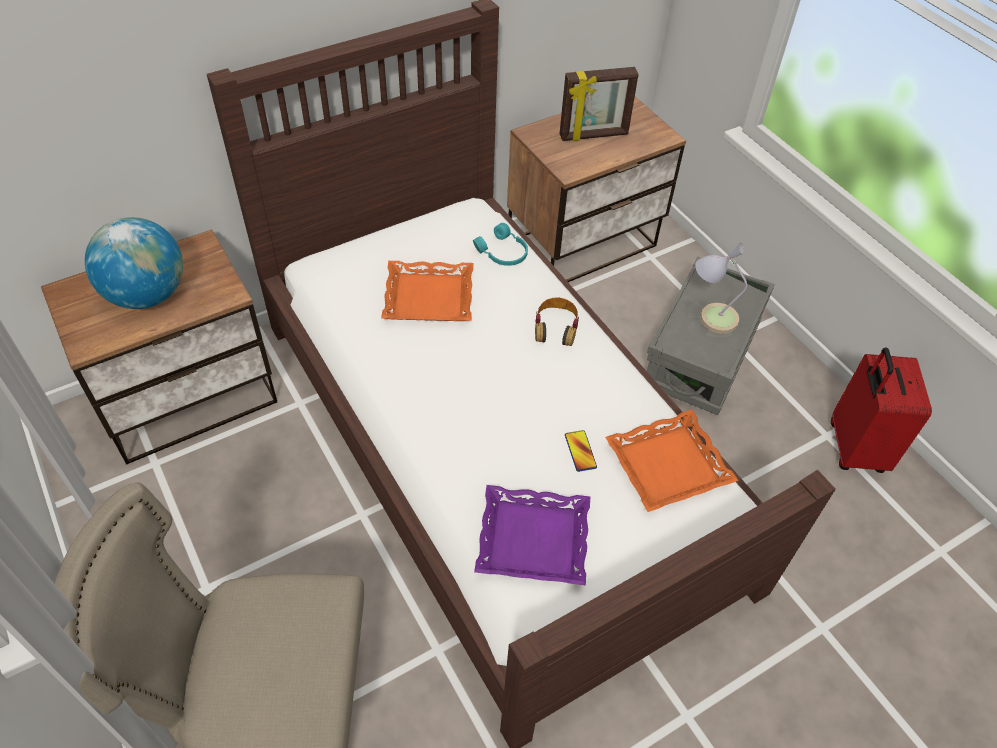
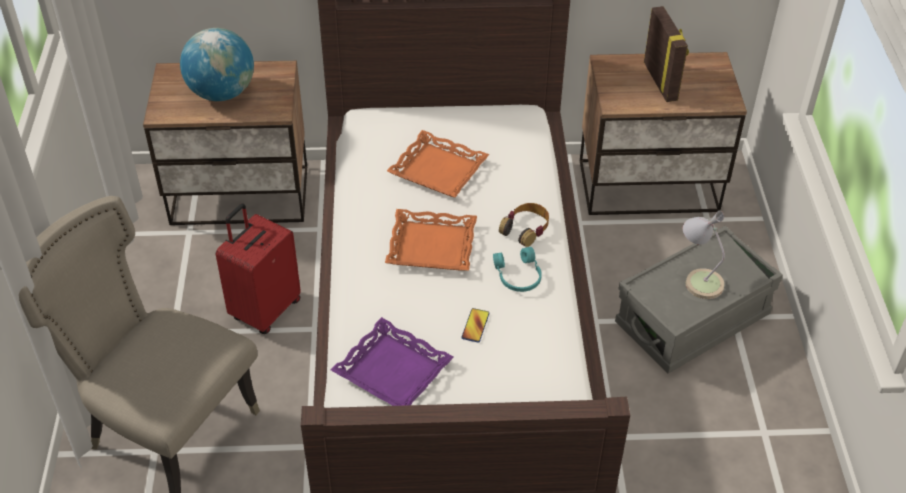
camera: 30 degrees right, 5 degrees down
(502, 253) = (524, 156): turquoise headphones -> turquoise headphones (517, 276)
(594, 136) = (661, 81): picture frame -> picture frame turned 120 degrees counterclockwise
(668, 465) = (539, 363): orange tray -> orange tray (432, 246)
(854, 448) = (783, 453): red suitcase -> red suitcase (264, 310)

